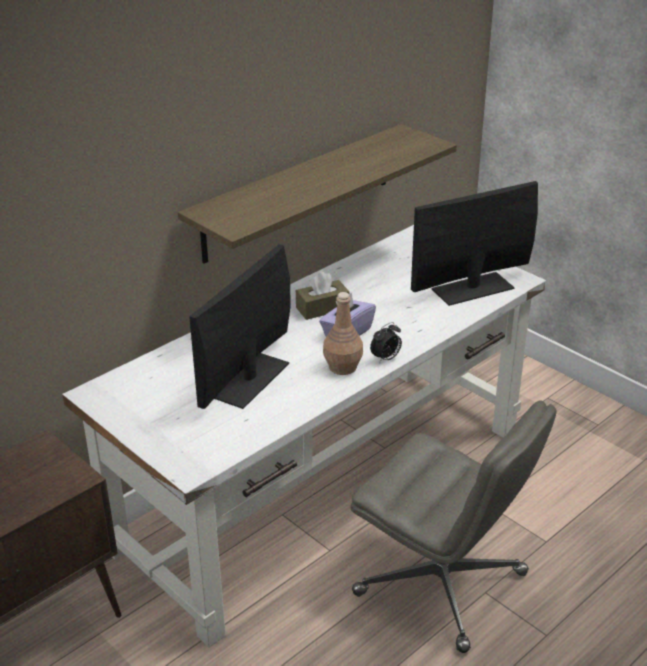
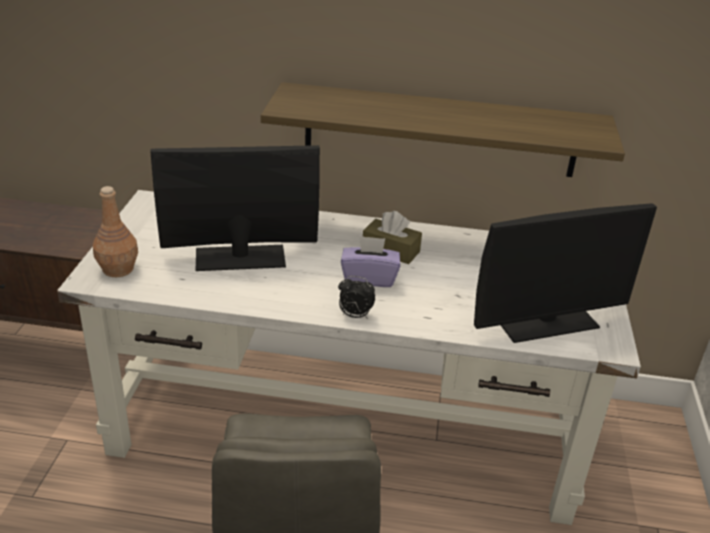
camera: 50 degrees right, 0 degrees up
(343, 367) = (312, 297): brown bottle -> brown bottle (117, 269)
(472, 289) = (546, 322): monitor -> monitor turned 135 degrees clockwise

